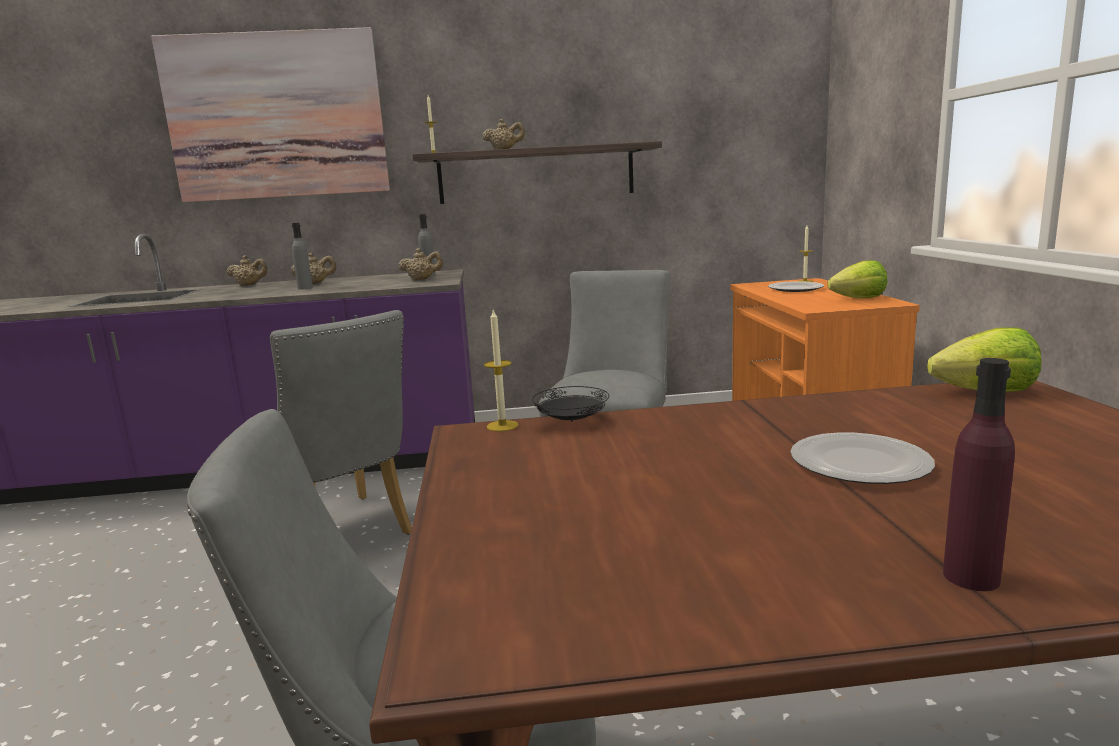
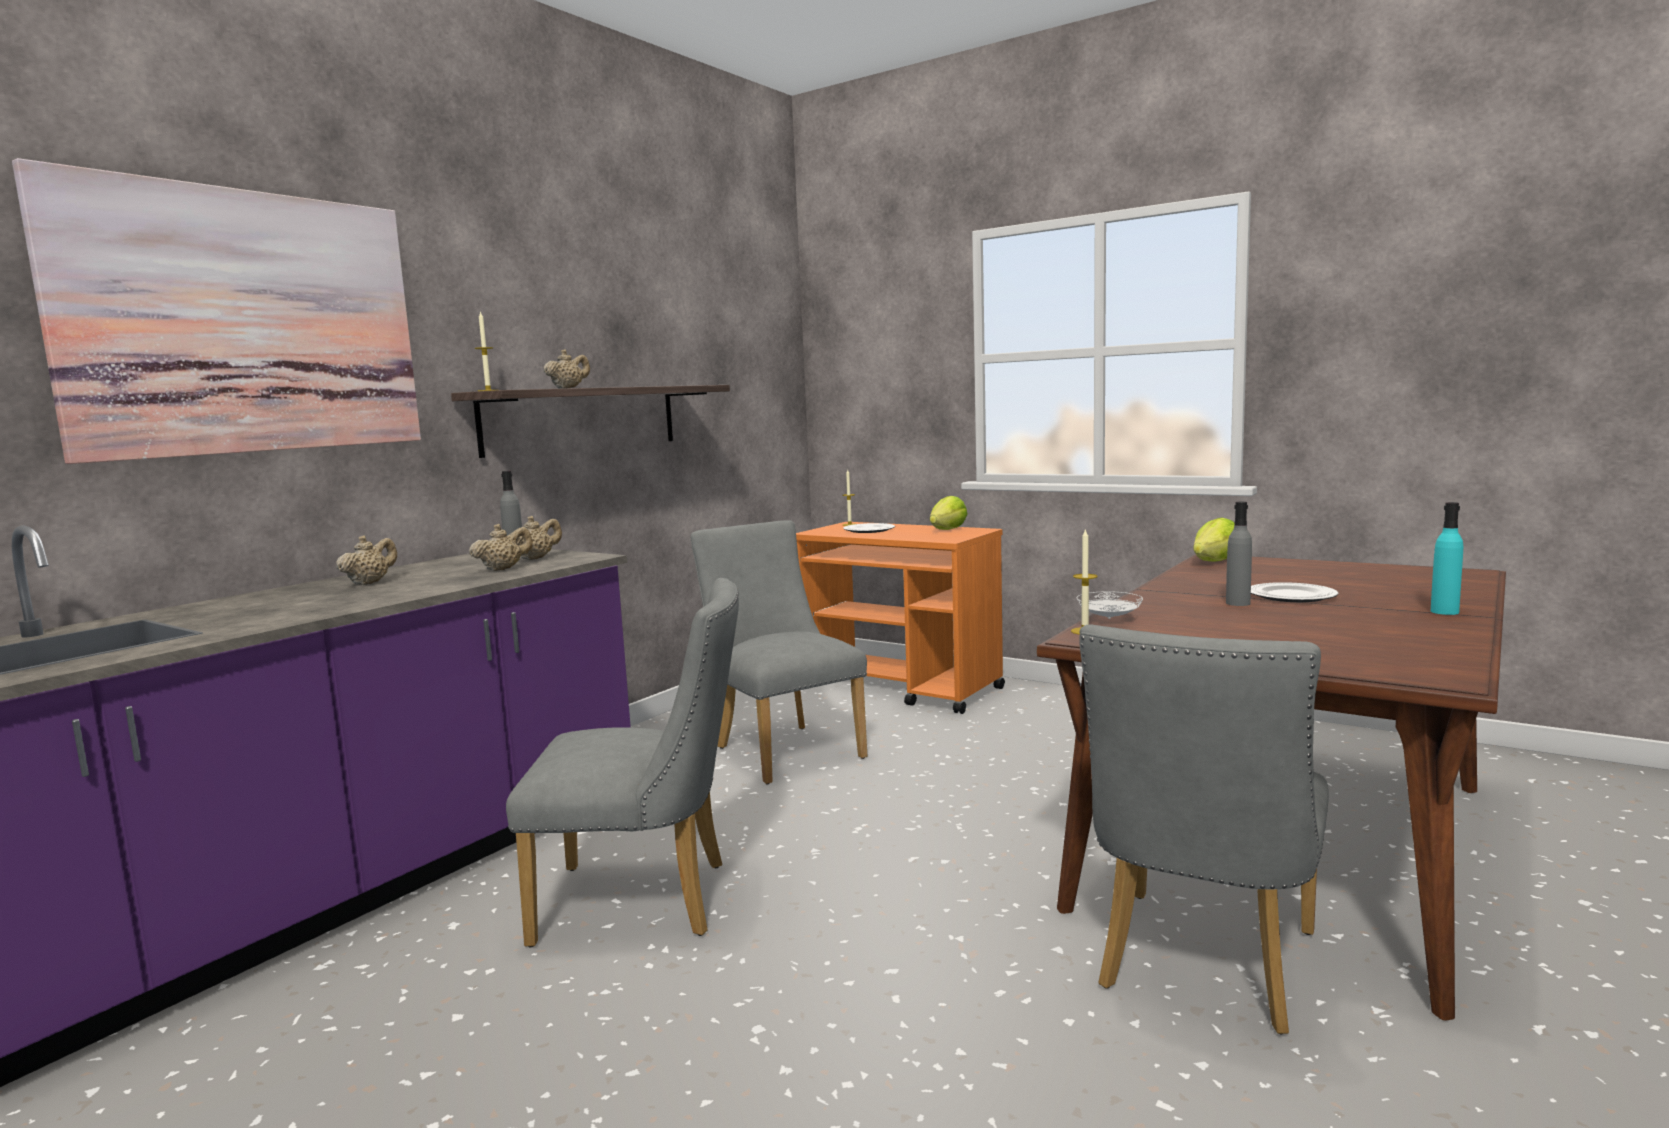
camera: 50 degrees left, 5 degrees down
(249, 285) = (231, 602): beige teapot -> beige teapot (503, 569)
(305, 288) = (395, 588): grey bottle -> grey bottle (1238, 603)
(572, 421) = (1109, 618): black plate -> white plate
(971, 577) = (1444, 612): purple bottle -> turquoise bottle

